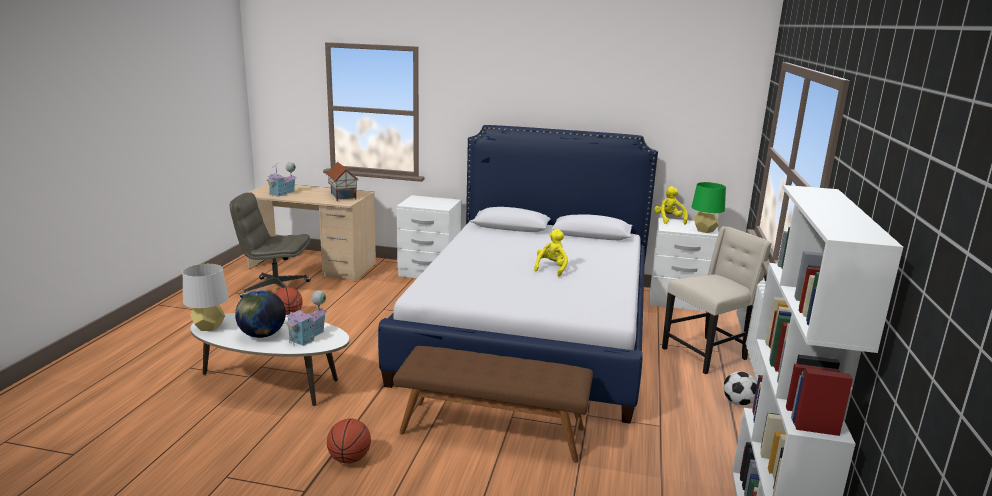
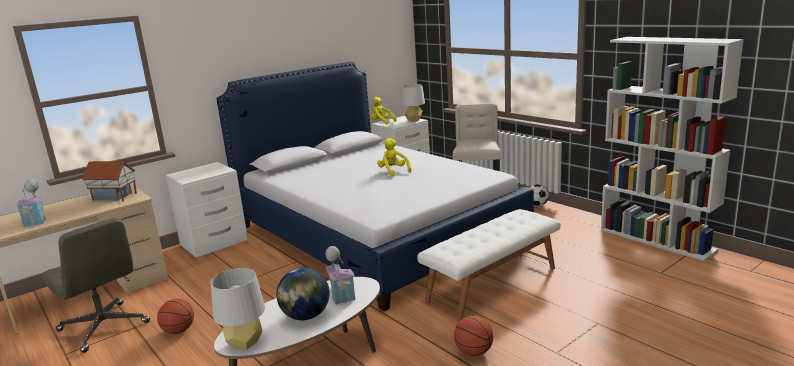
camera: 50 degrees left, 0 degrees up
(275, 289) = (104, 327): grey office chair -> grey office chair turned 90 degrees counterclockwise
(493, 430) = (492, 284): brown bench -> white bench
(704, 230) = (414, 120): green table lamp -> grey table lamp

